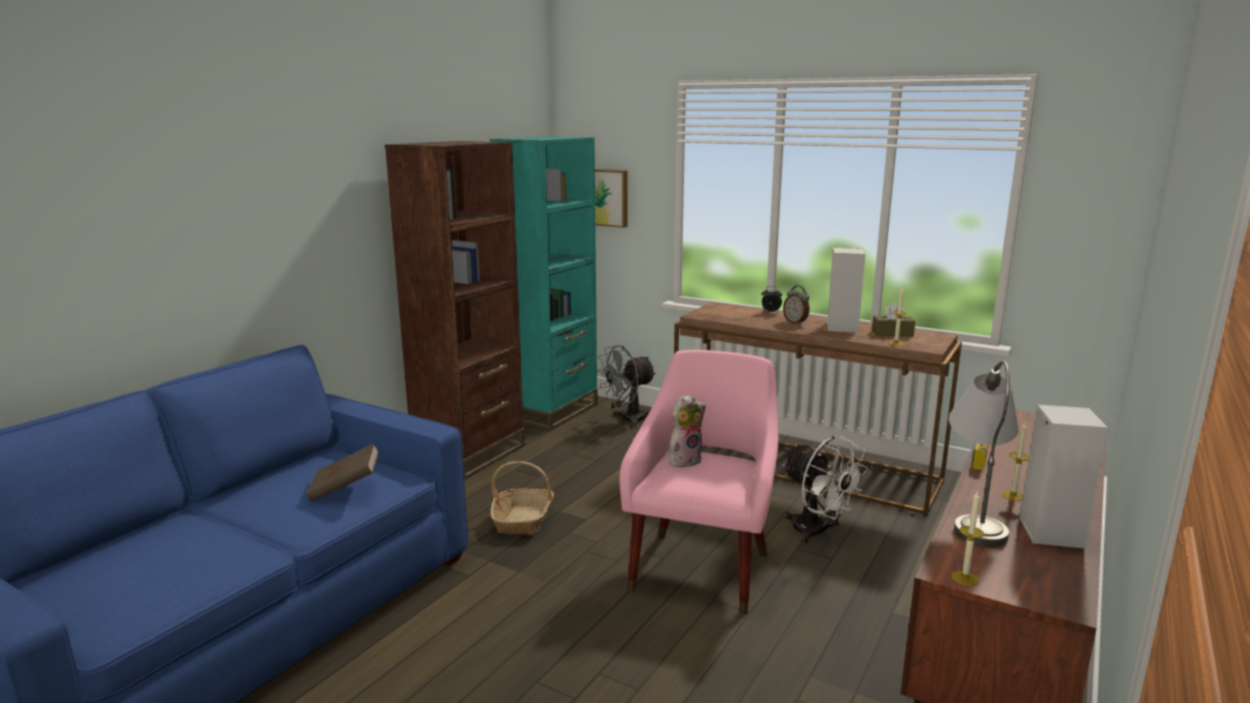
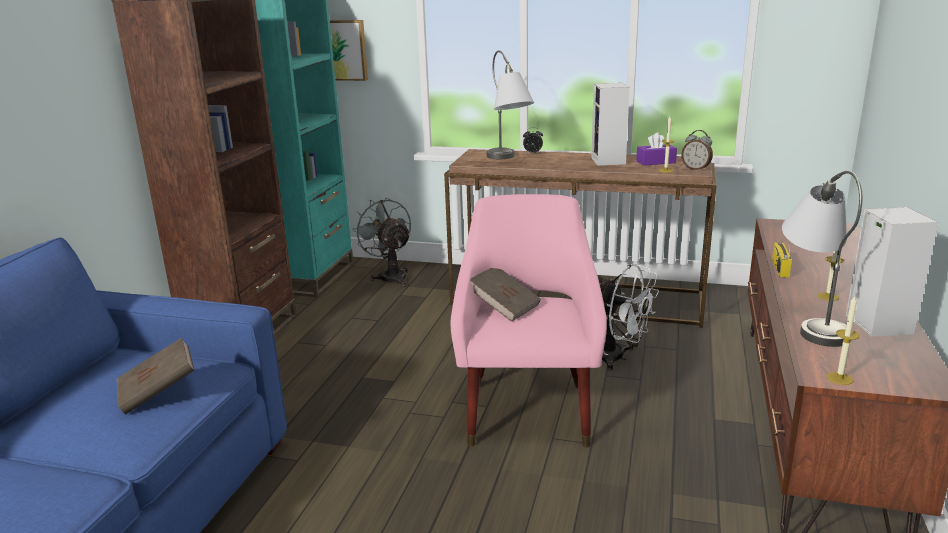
camera: 15 degrees left, 5 degrees up
(523, 519) = (330, 392): basket -> none
(627, 420) = (390, 276): grey fan -> grey fan turned 105 degrees clockwise
(684, 460) = (504, 307): plush toy -> brown book
(741, 316) = (508, 160): none -> grey table lamp
(796, 322) = (563, 160): alarm clock -> alarm clock (696, 169)
(892, 333) = (656, 162): brown tissue box -> purple tissue box

